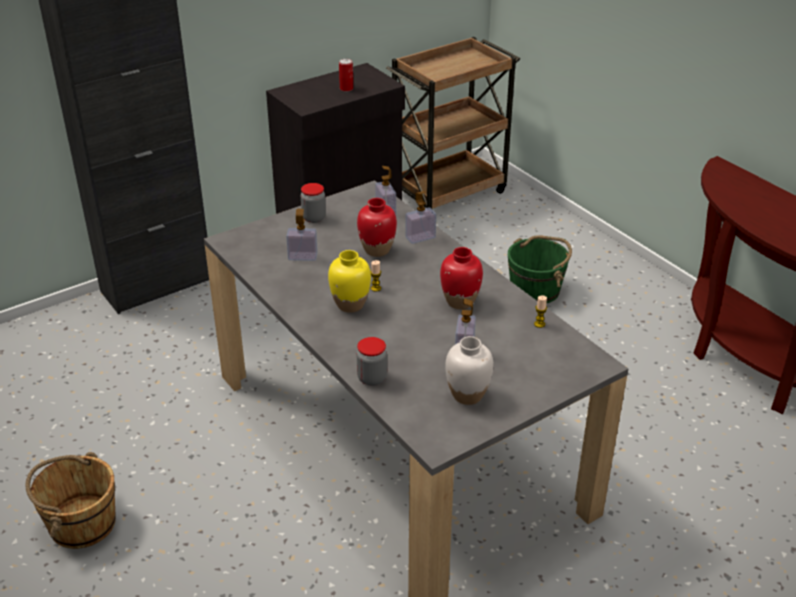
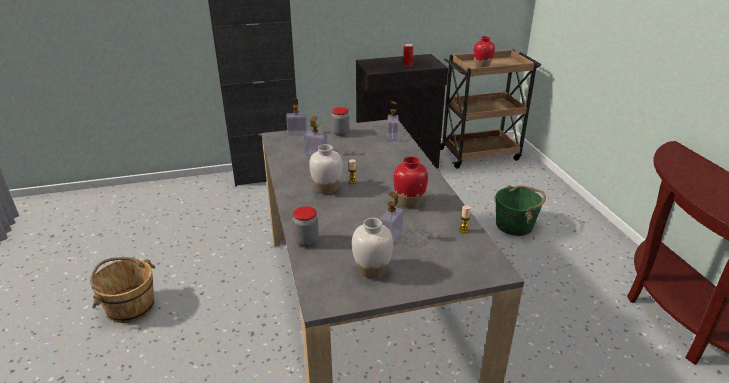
camera: 20 degrees right, 5 degrees down
(350, 305) = (326, 189): yellow vase -> white vase
(377, 250) = (370, 158): red vase -> red vase (482, 66)
(420, 237) = (406, 156): soap dispenser -> soap dispenser (297, 133)

